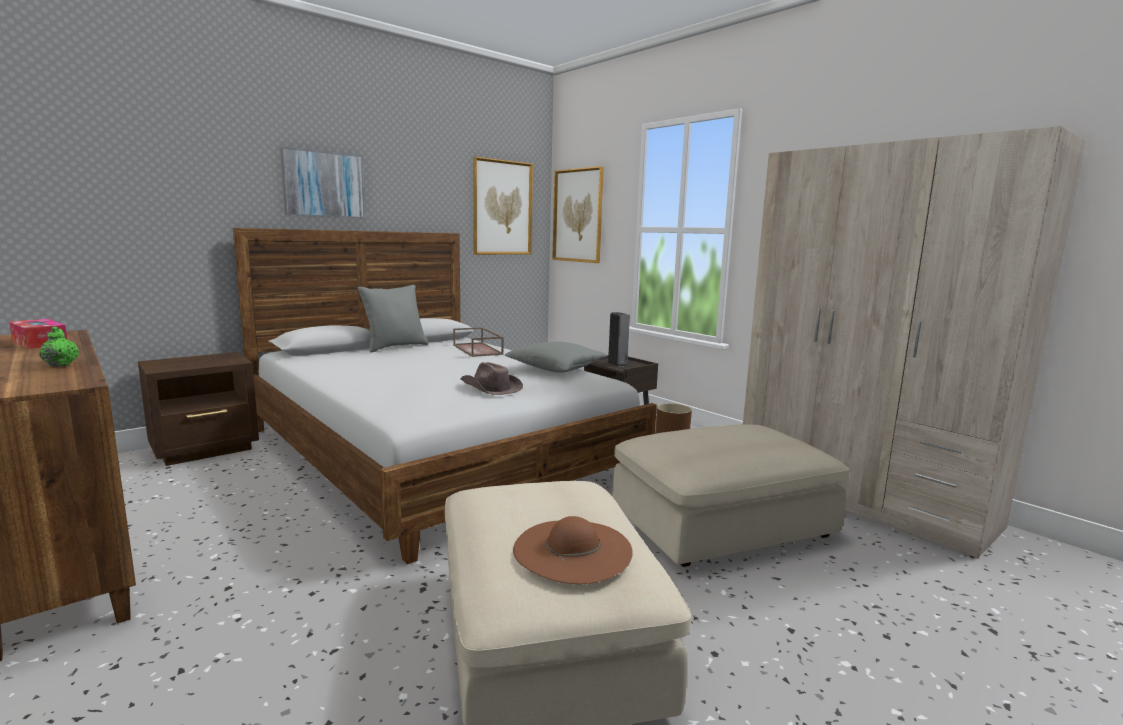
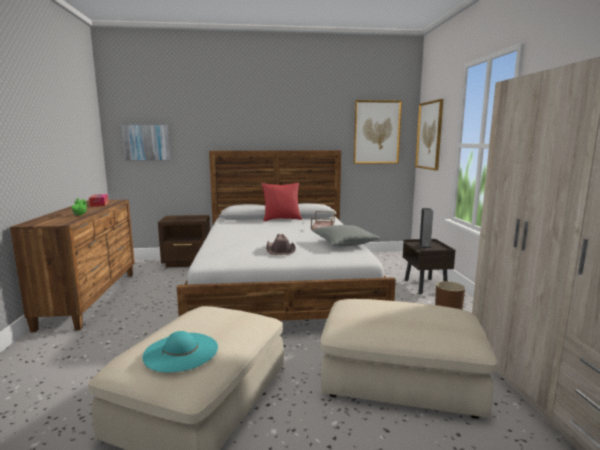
camera: 35 degrees right, 0 degrees up
(323, 184) = (258, 124): picture -> picture (146, 142)
(395, 347) = (281, 219): grey pillow -> red pillow
(572, 550) = (181, 351): brown hat -> turquoise hat

